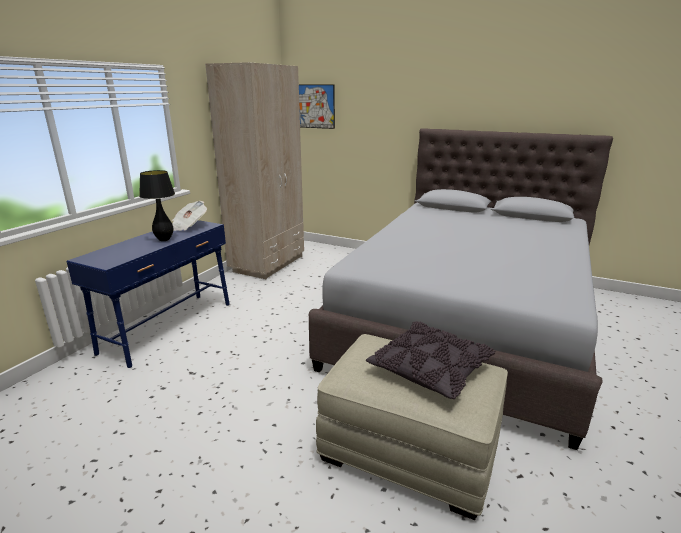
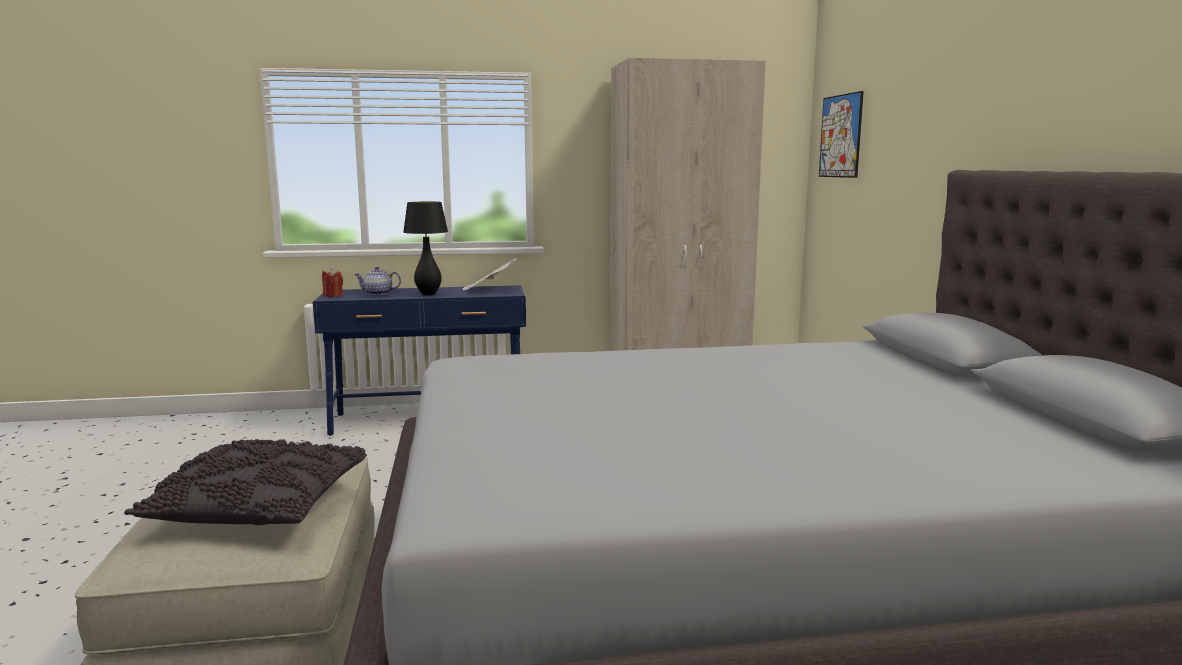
camera: 55 degrees right, 10 degrees down
(99, 261) = (333, 295): none -> red candle
(127, 250) = (378, 293): none -> teapot

